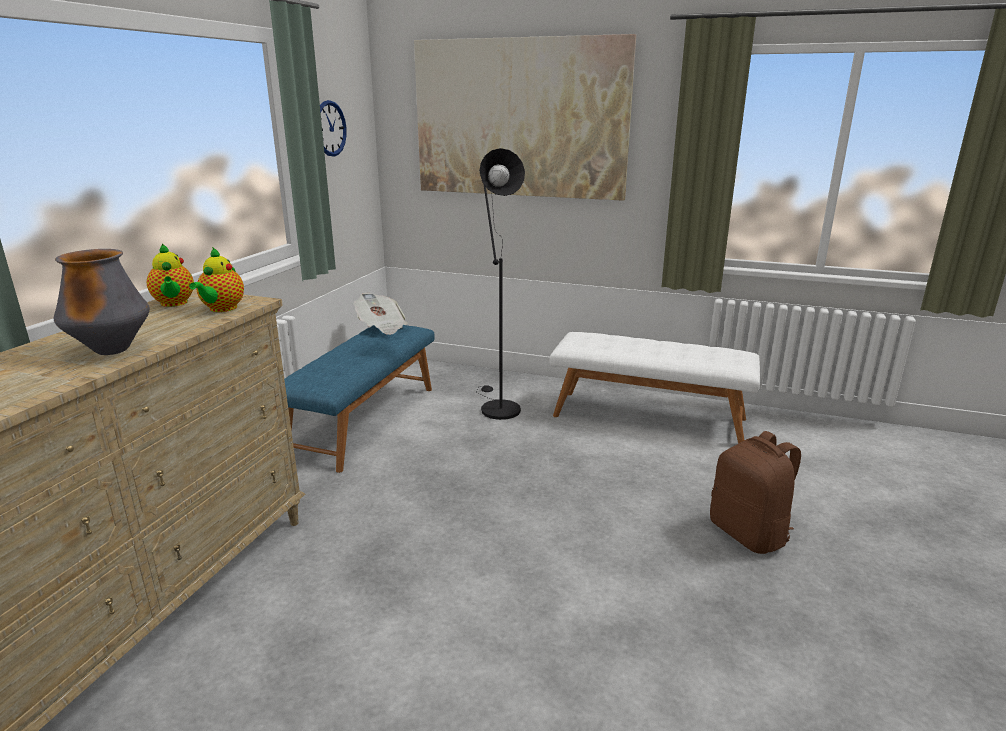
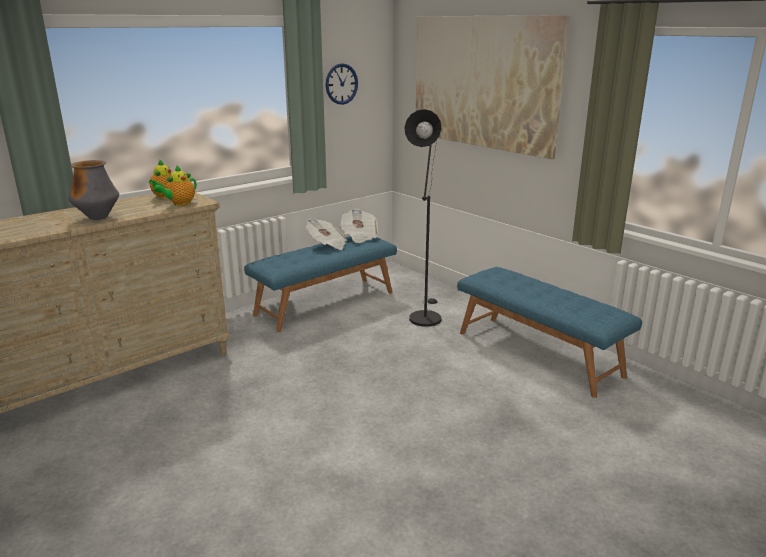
camera: 30 degrees right, 0 degrees up
(354, 343) = (327, 244): none -> newspaper
(649, 417) = (538, 353): white bench -> blue bench
(749, 534) = (511, 459): brown backpack -> none

